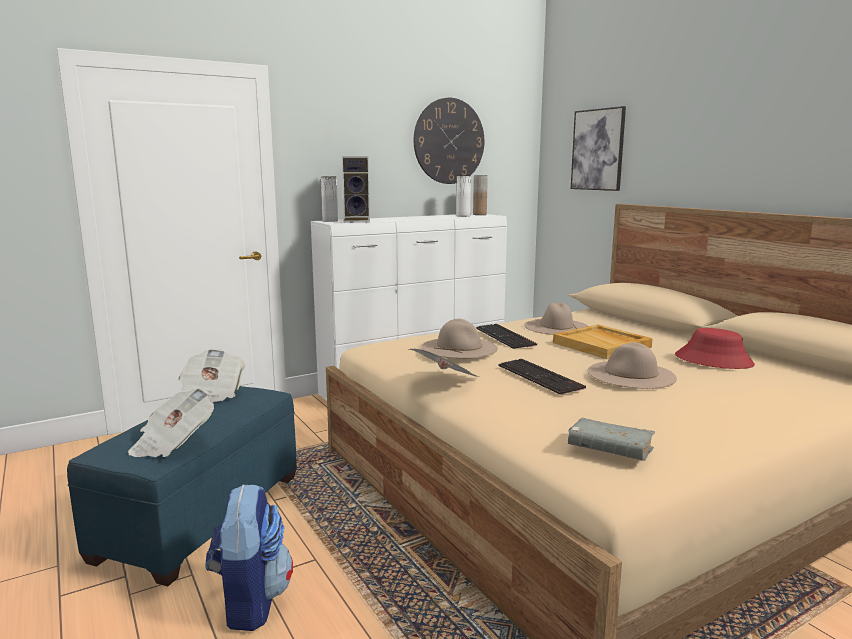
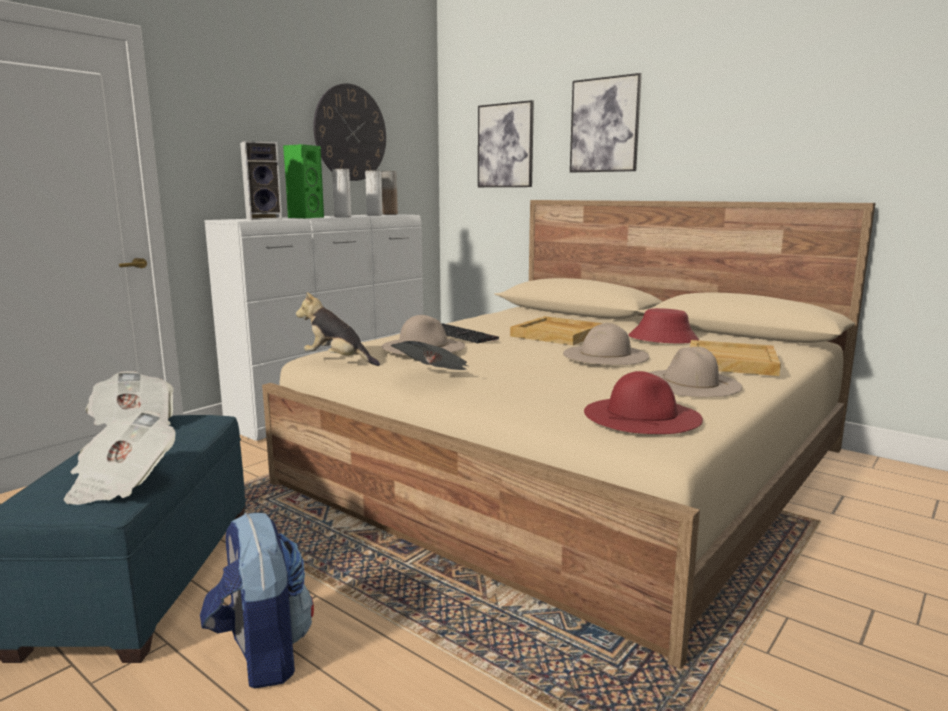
camera: 20 degrees left, 0 degrees up
(330, 221) = (230, 219): white vase -> white vase (342, 217)
(380, 354) = (338, 361): none -> plush toy
(395, 219) = (305, 217): none -> green speaker
(541, 376) = (526, 364): keyboard -> none
(556, 326) = (500, 323): beige hat -> beige hat (690, 383)
(609, 449) = (642, 415): grey book -> red hat
(692, 131) = (605, 125): none -> picture
(765, 398) = (730, 362): none -> beige tray

